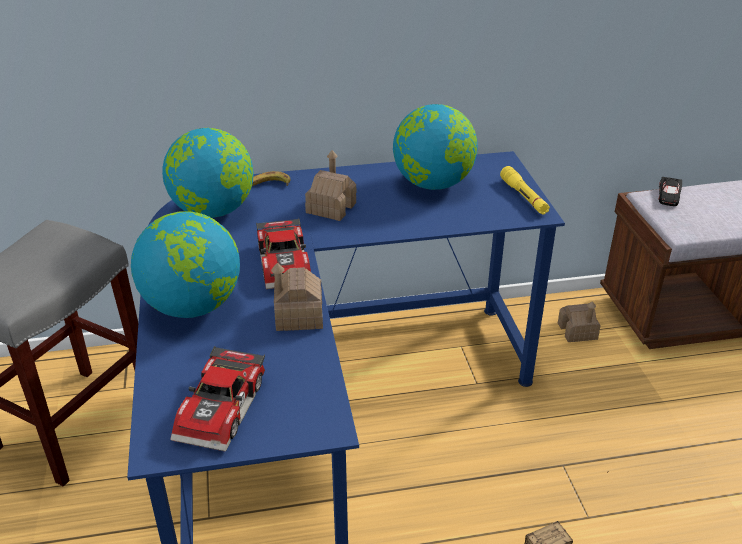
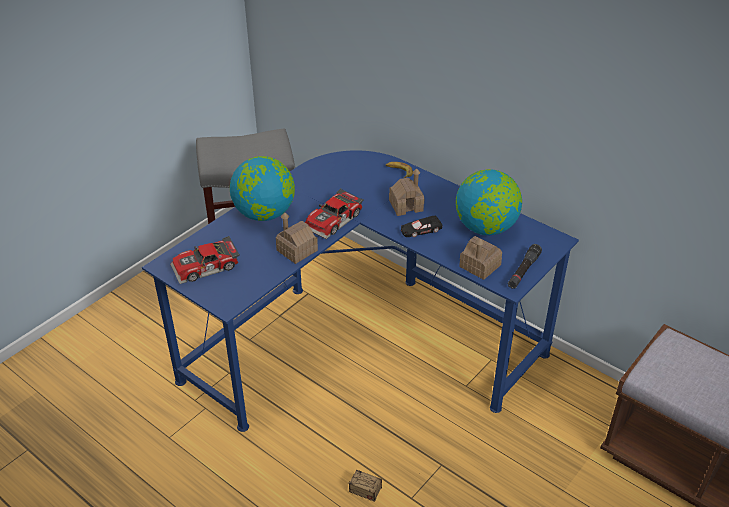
camera: 50 degrees right, 5 degrees up
(213, 211) = (349, 170): globe -> none
(524, 197) = (523, 271): yellow flashlight -> black flashlight
(577, 331) = (581, 409): toy house -> toy house (480, 266)
(668, 195) = (688, 349): black toy car -> black toy car (420, 230)

